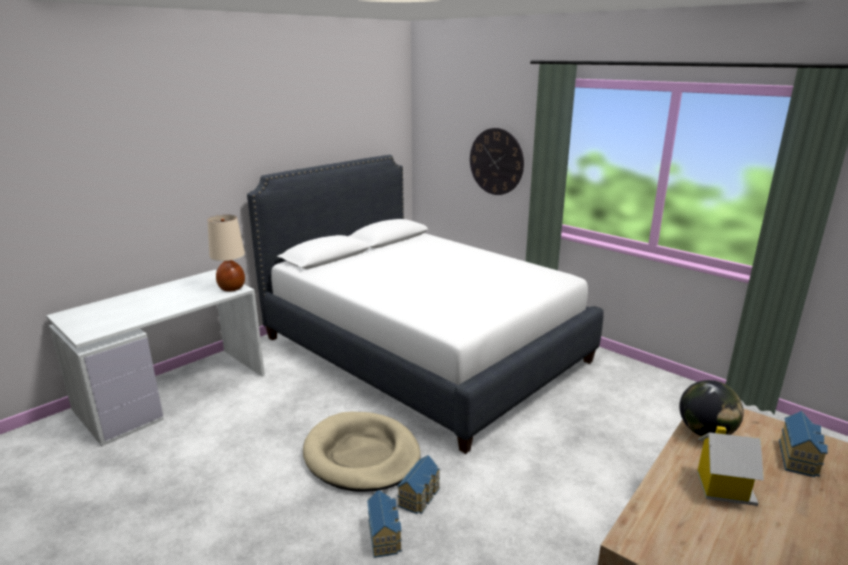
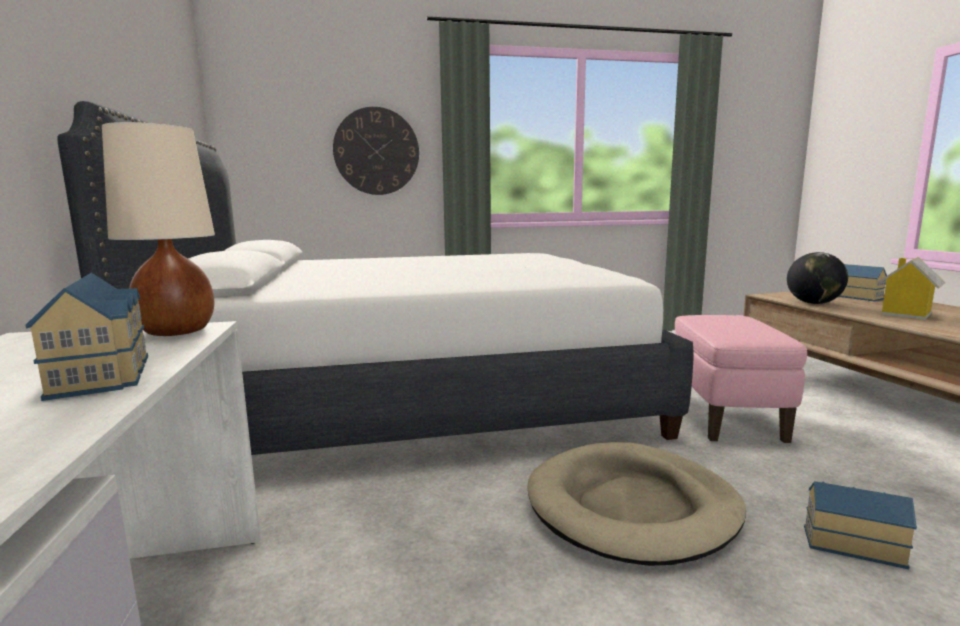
camera: 55 degrees left, 10 degrees down
(420, 496) = (758, 490): toy house -> toy house (105, 374)
(531, 468) = (726, 417): none -> pink ottoman

